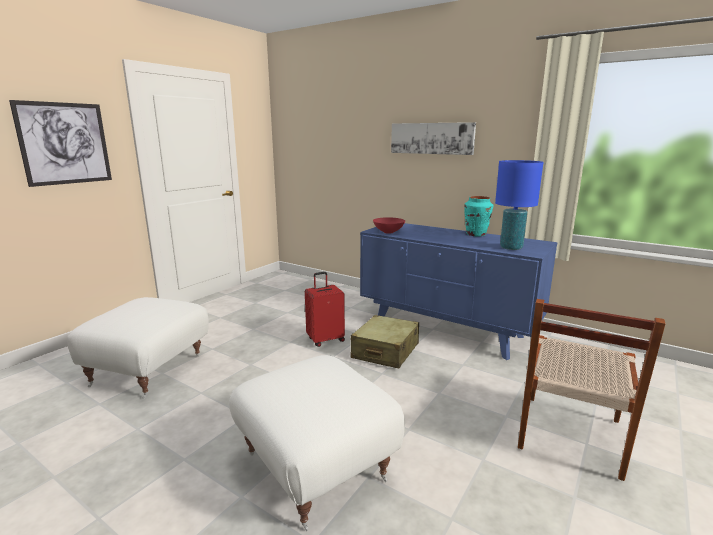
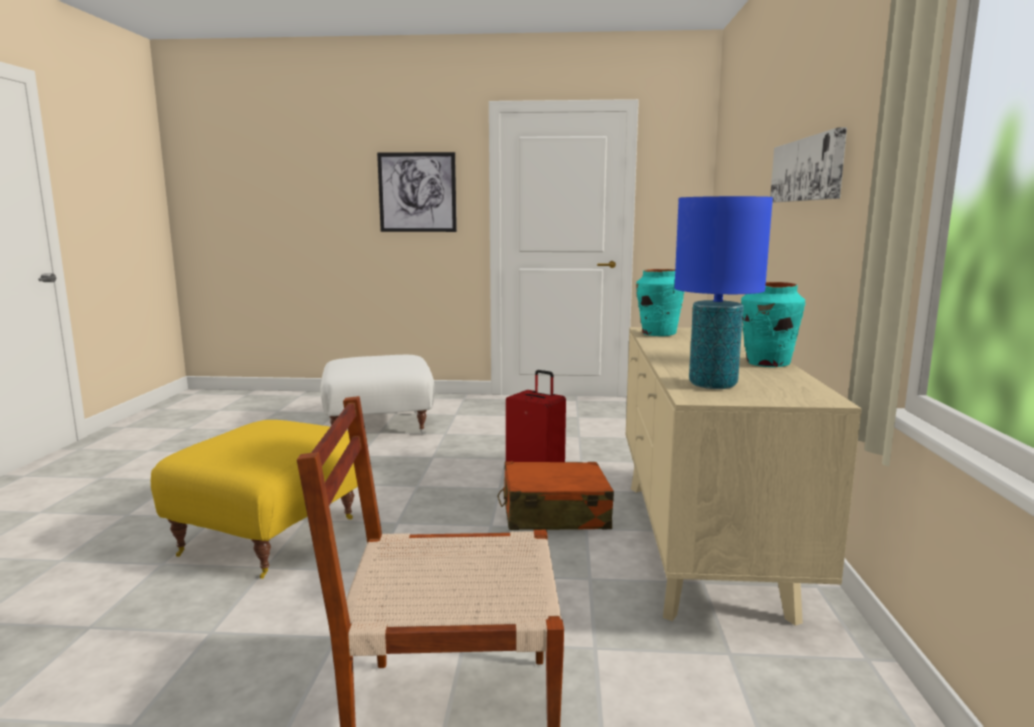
camera: 60 degrees right, 5 degrees down
(316, 467) = (270, 537): white ottoman -> yellow ottoman
(385, 351) = (554, 514): beige suitcase -> orange suitcase
(389, 232) = (658, 334): red bowl -> turquoise vase
(447, 329) = (703, 543): blue dresser -> beige dresser

